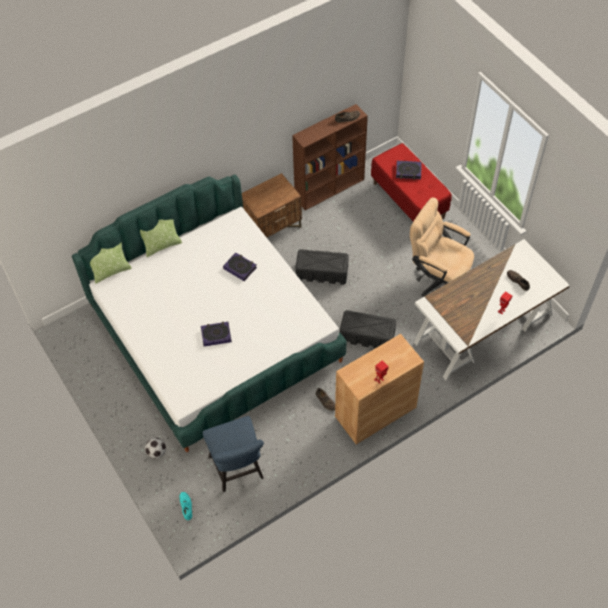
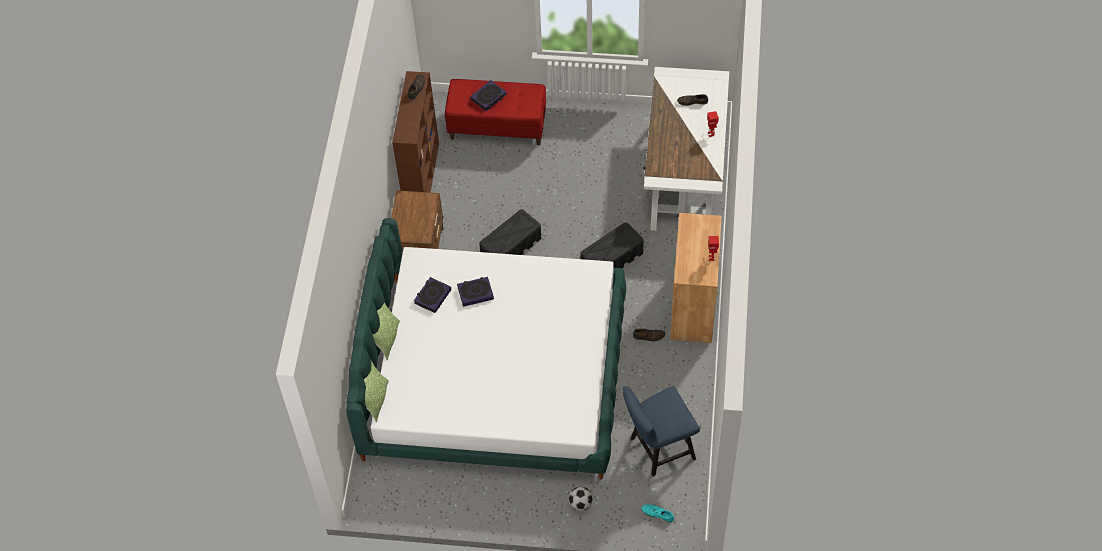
camera: 50 degrees left, 0 degrees up
(216, 335) = (532, 358): book -> book (432, 296)
(238, 471) = (658, 449): blue chair -> blue chair turned 135 degrees clockwise
(438, 278) = (602, 166): beige office chair -> none

